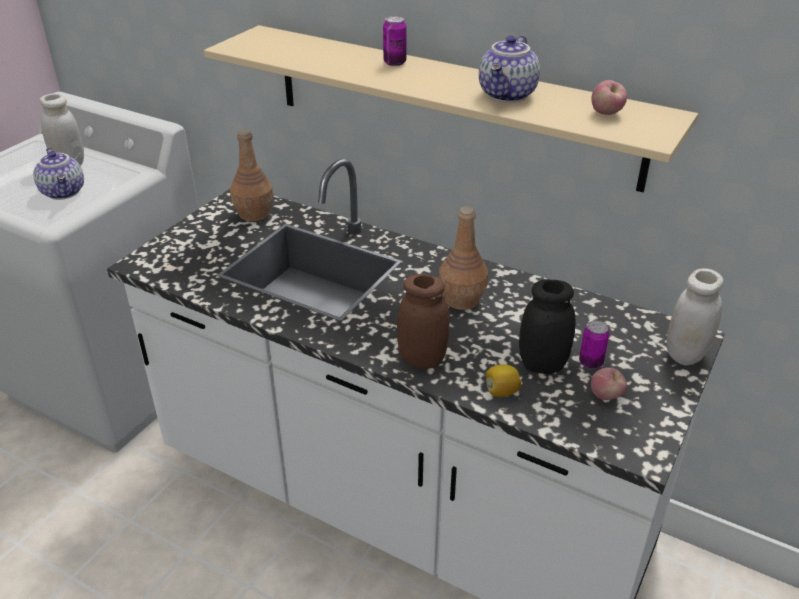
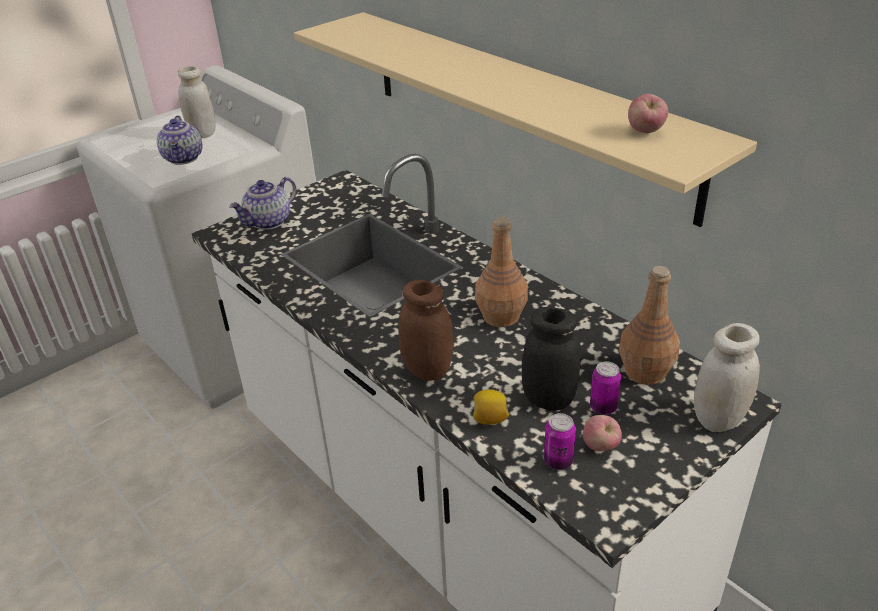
camera: 20 degrees right, 0 degrees up
(254, 214) = (346, 200): brown bottle -> brown bottle (645, 371)
(394, 63) = (462, 58): can -> can (558, 461)
(508, 95) = (552, 102): teapot -> teapot (269, 222)

